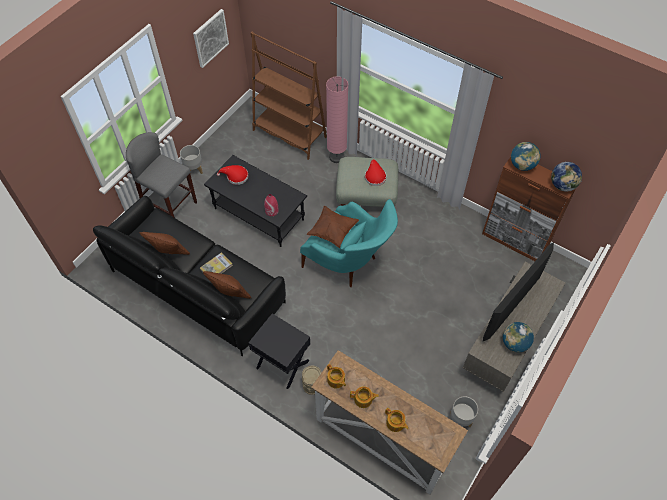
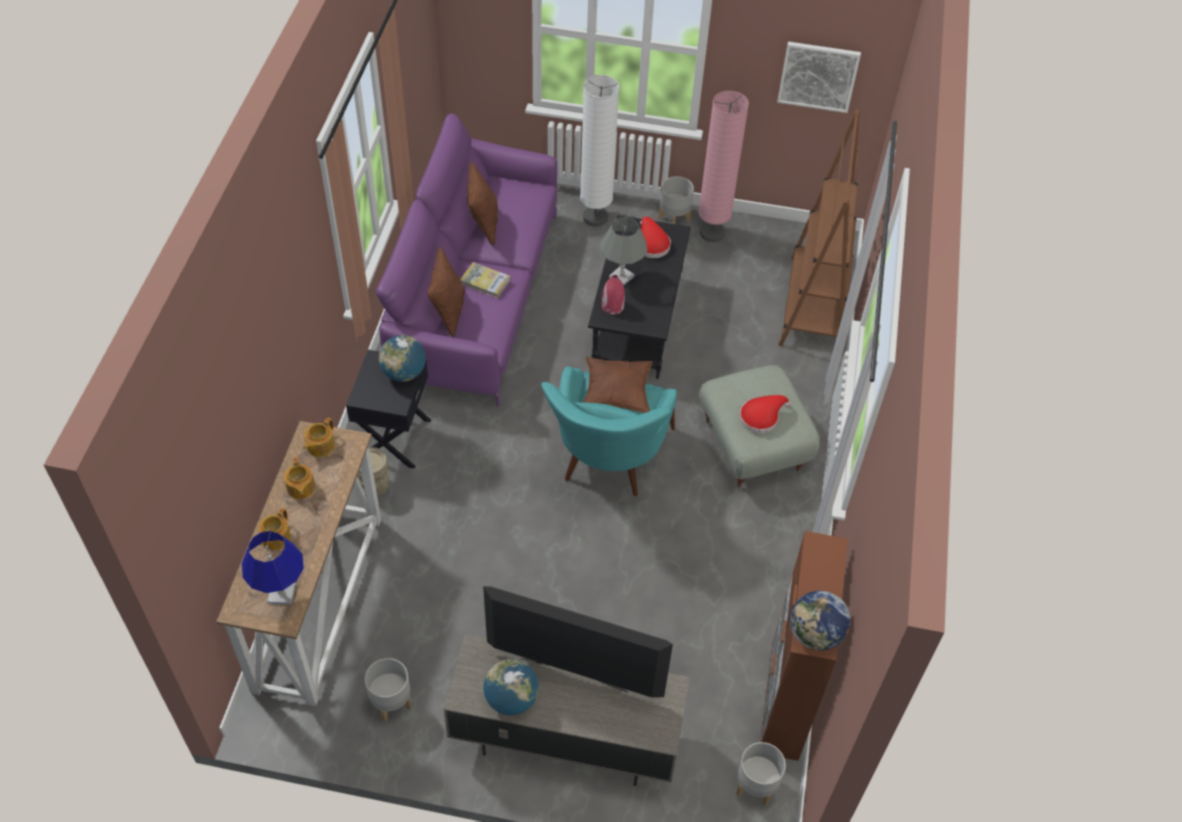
camera: 65 degrees right, 5 degrees down
(170, 205) = (595, 218): grey stool -> white floor lamp
(197, 287) = (476, 297): black sofa -> purple sofa
(252, 199) = (621, 277): none -> grey table lamp
(336, 157) = (808, 381): pink floor lamp -> pink floor lamp (712, 233)
(436, 430) = (281, 594): none -> blue table lamp
(522, 165) = (825, 559): globe -> globe (404, 373)
(555, 271) = (756, 786): none -> grey planter

